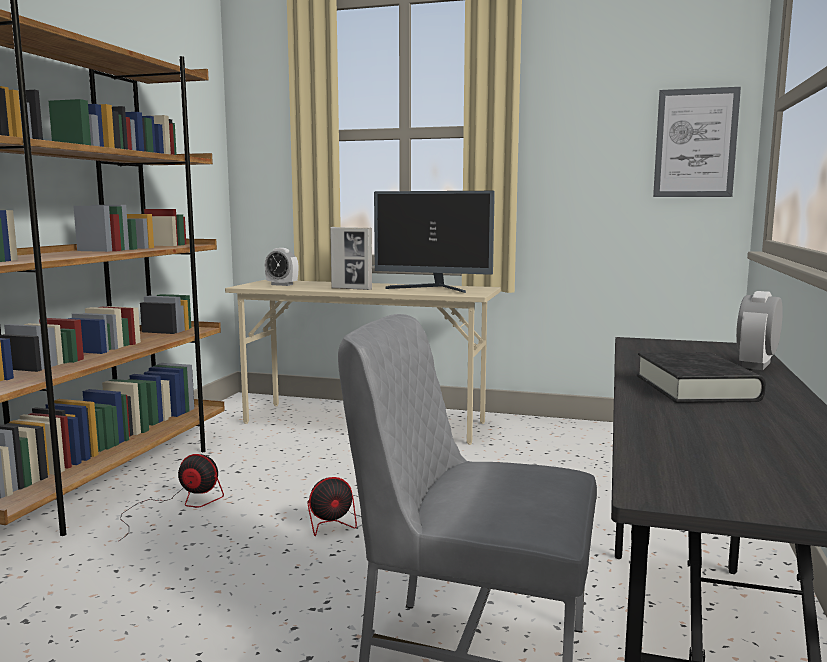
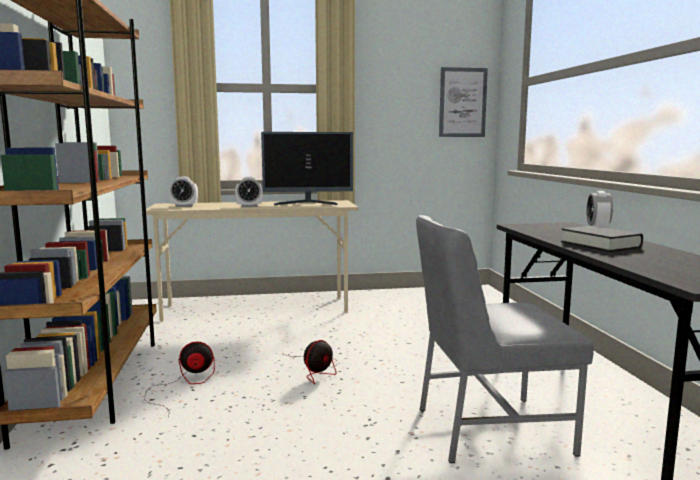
camera: 25 degrees left, 0 degrees up
(351, 289) = (249, 206): picture frame -> alarm clock

